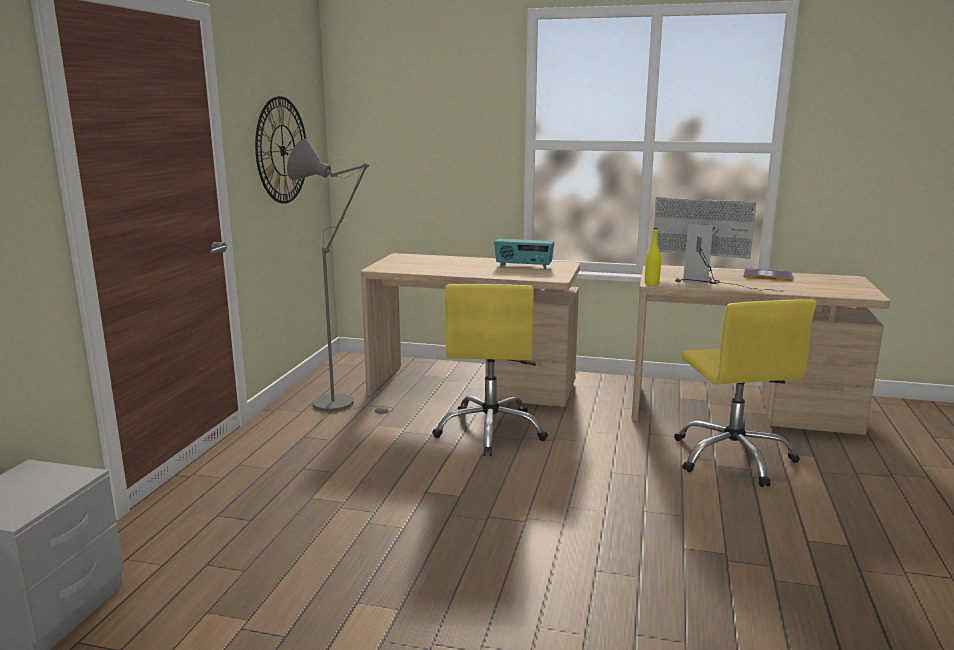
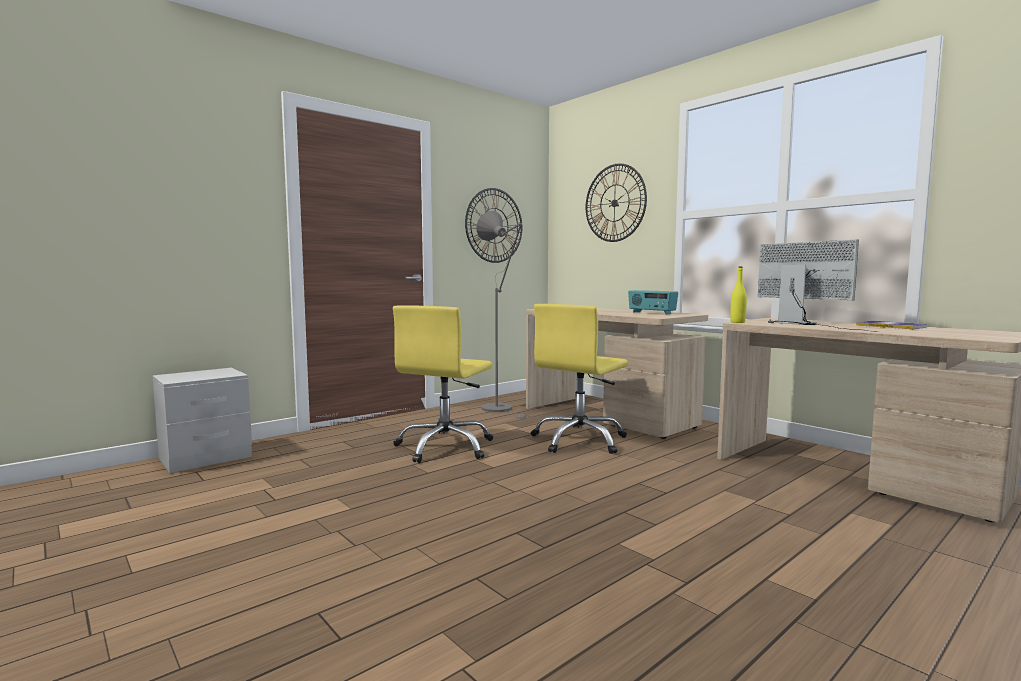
camera: 35 degrees right, 10 degrees down
(437, 119) = (614, 203): none -> wall clock
(733, 457) = (783, 502): yellow office chair -> yellow office chair (445, 447)

